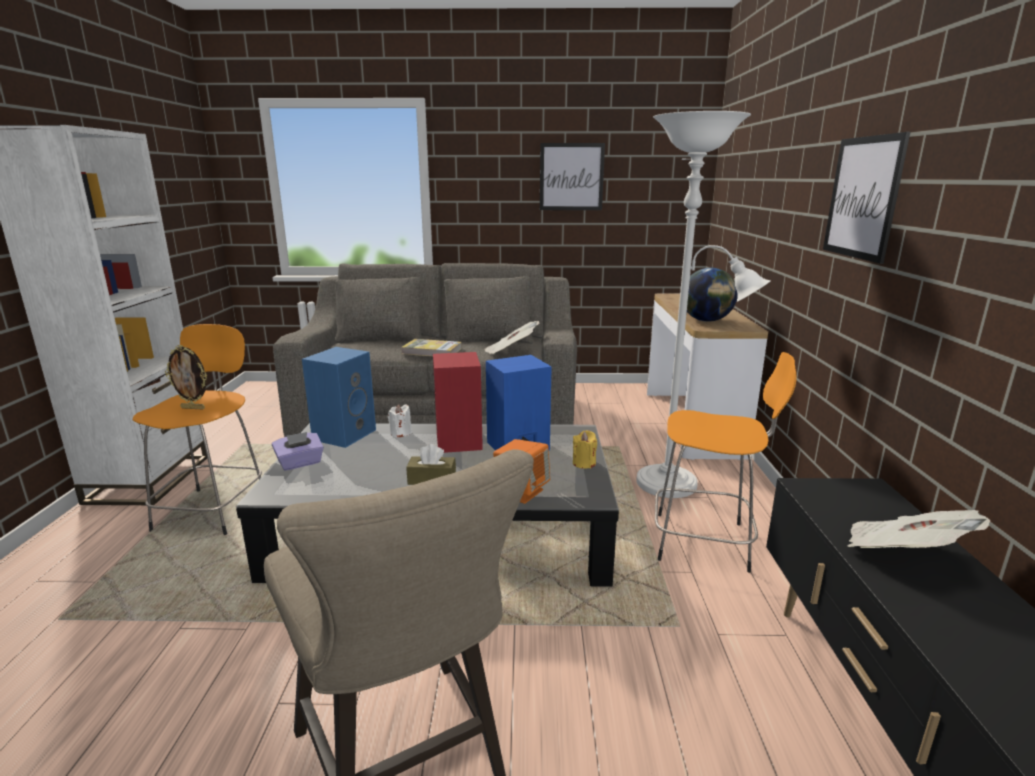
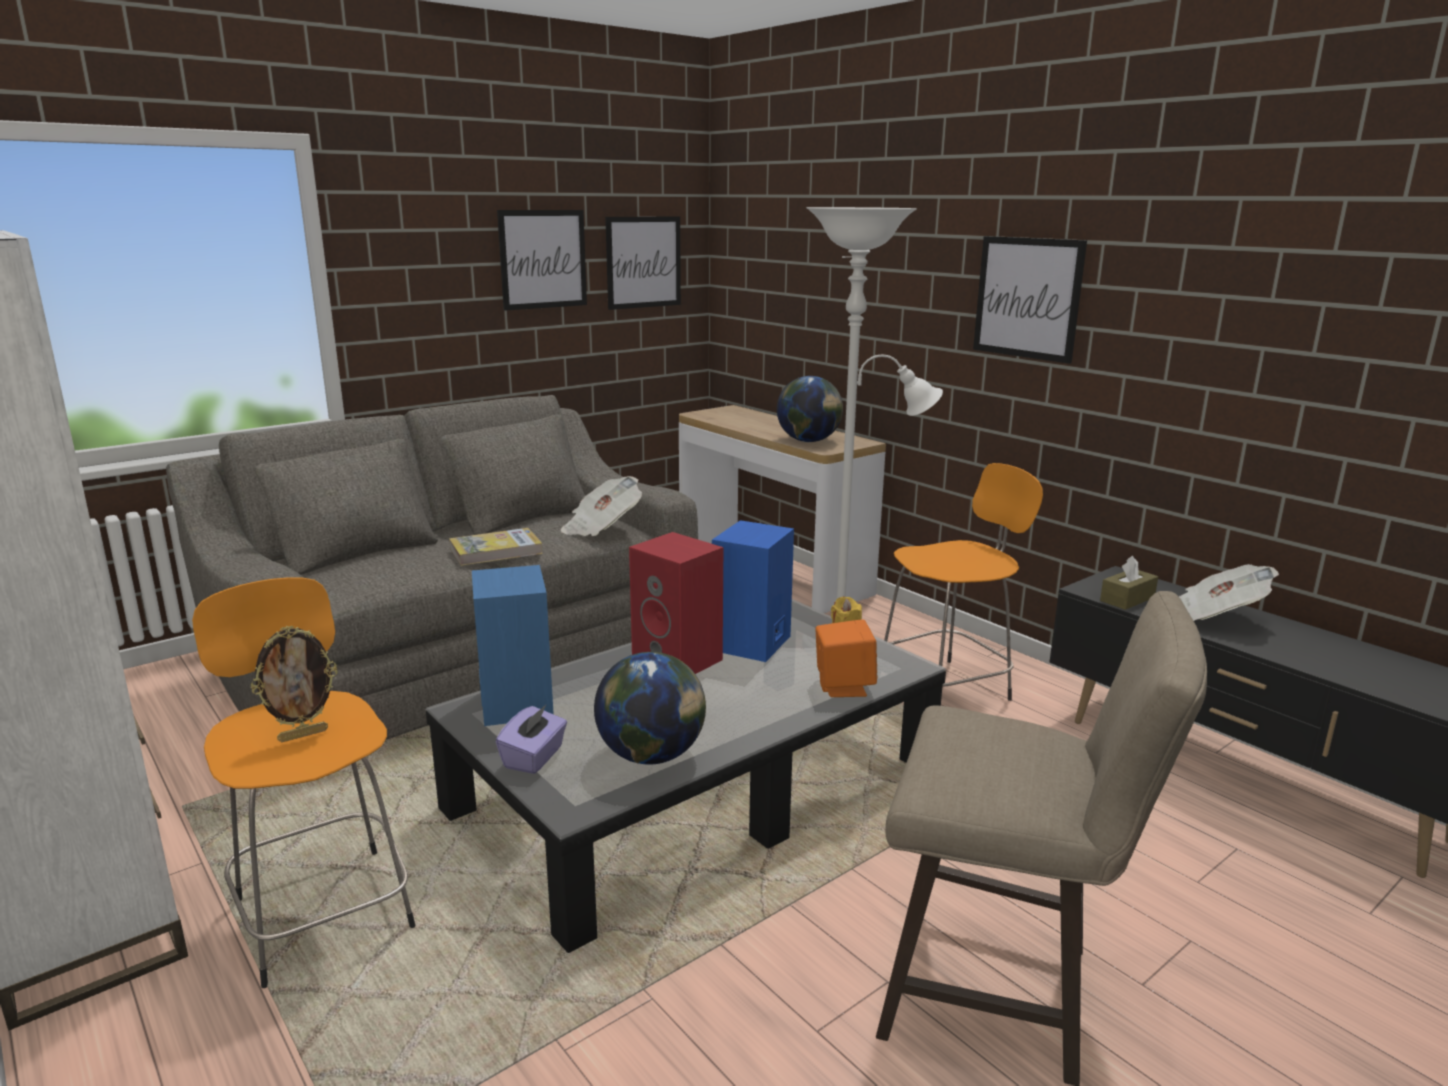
camera: 40 degrees left, 0 degrees up
(347, 485) = (652, 755): none -> globe
(400, 433) = (588, 675): white candle -> none
(432, 479) = (733, 710): brown tissue box -> brown tissue box (1127, 599)
(653, 181) = (643, 262): none -> picture

